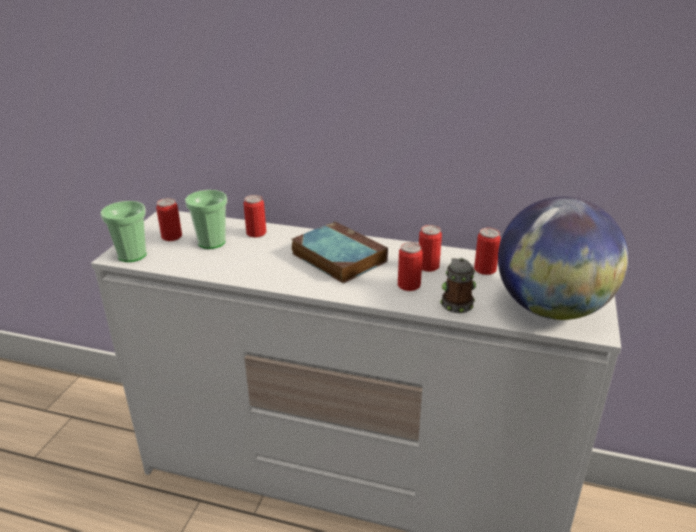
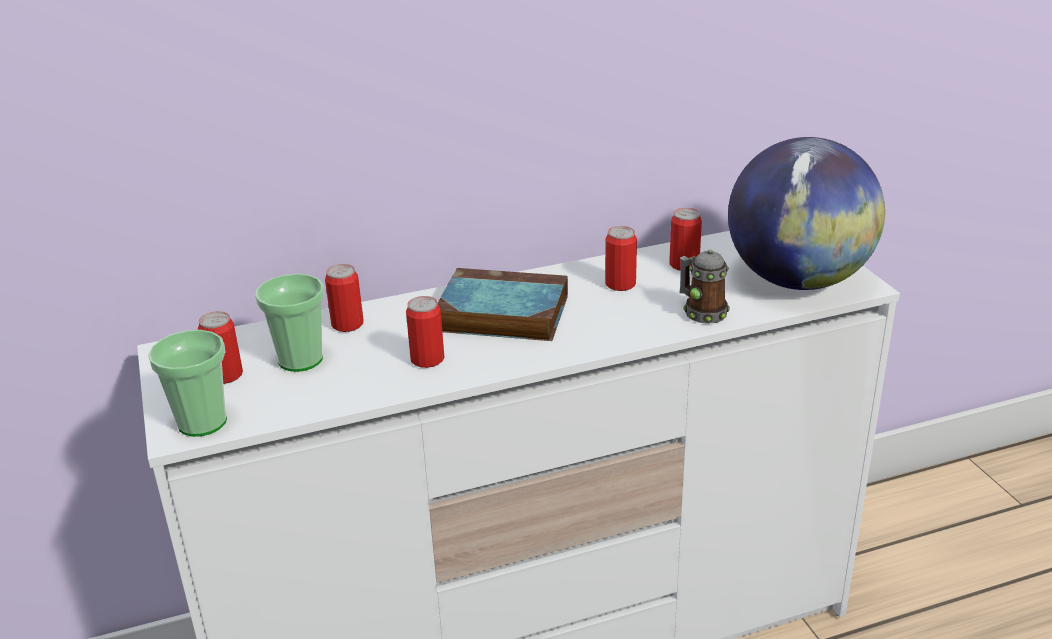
camera: 35 degrees left, 0 degrees up
(408, 285) = (628, 313): can -> can (427, 359)

